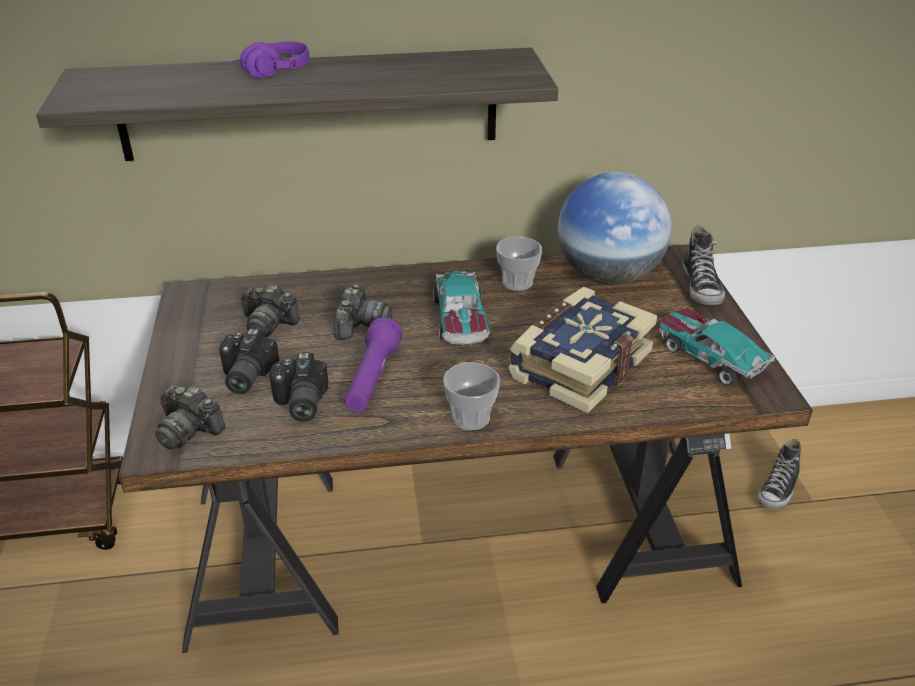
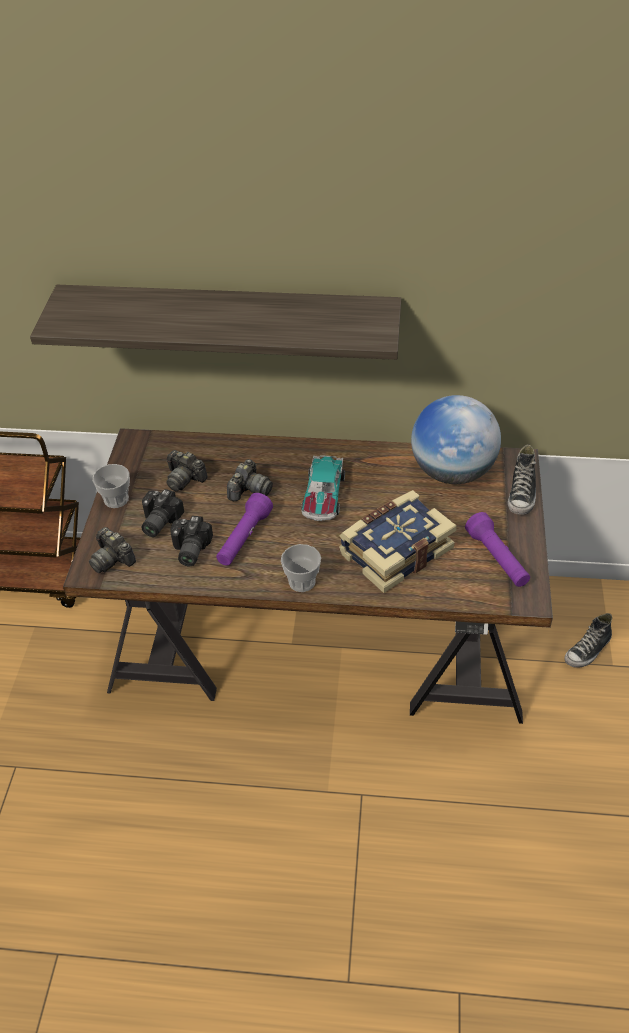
camera: 15 degrees right, 10 degrees up
(269, 73) = (194, 308): purple headphones -> none
(517, 282) = (378, 467): cup -> cup (116, 499)
(709, 356) = (497, 559): toy car -> purple flashlight

